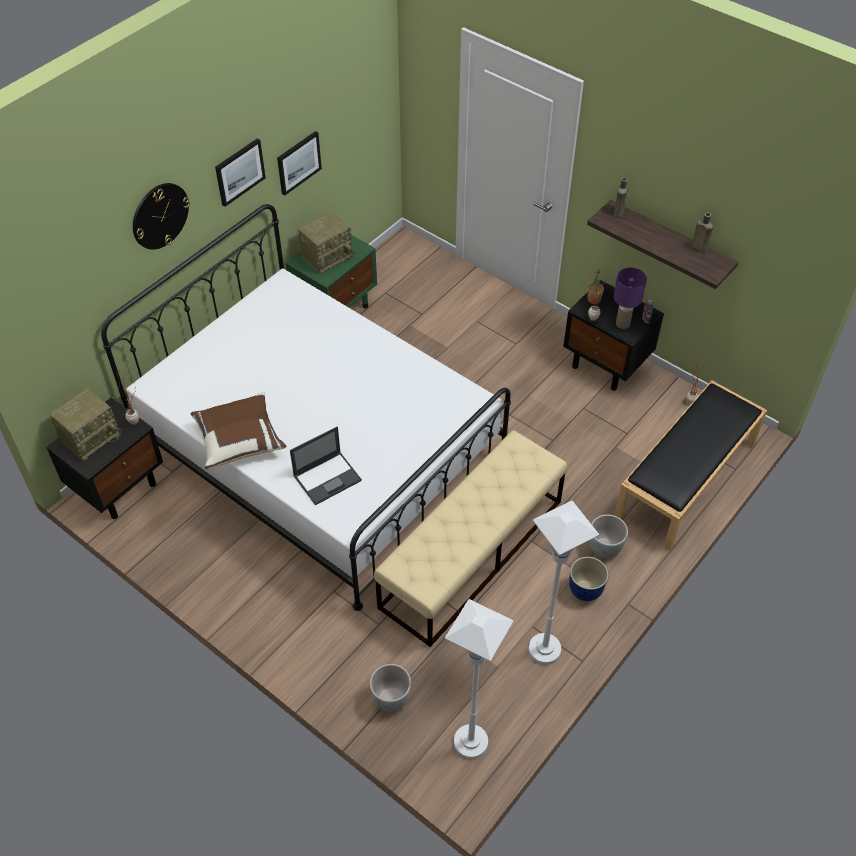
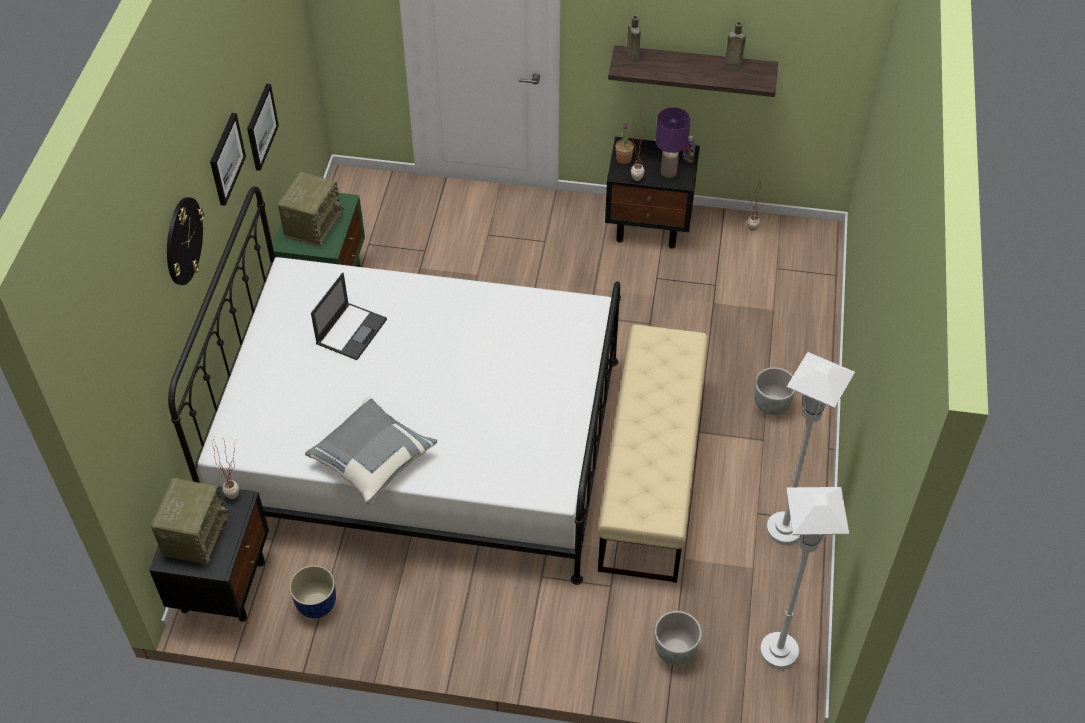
camera: 30 degrees left, 0 degrees up
(239, 440) = (372, 459): brown pillow -> grey pillow
(328, 478) = (496, 454): laptop -> laptop (352, 331)
(585, 589) = (781, 454): planter -> planter (316, 604)
(686, 479) = (799, 305): black bench -> none

